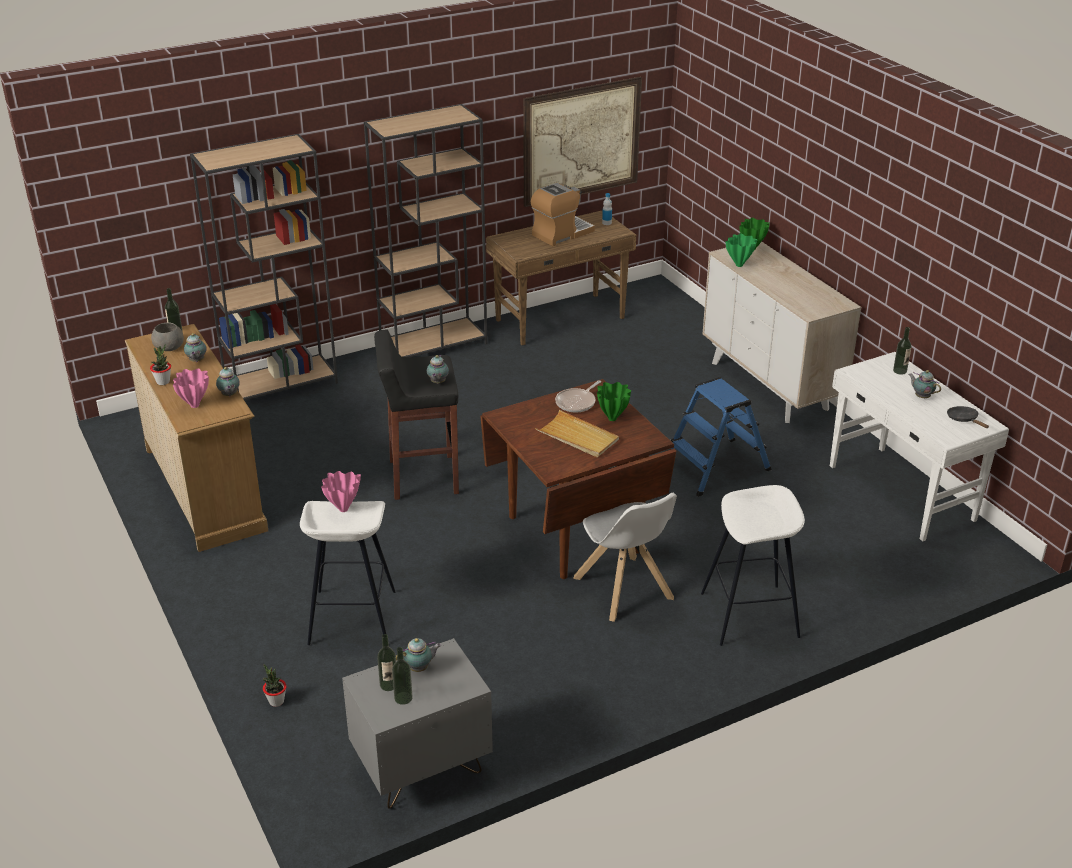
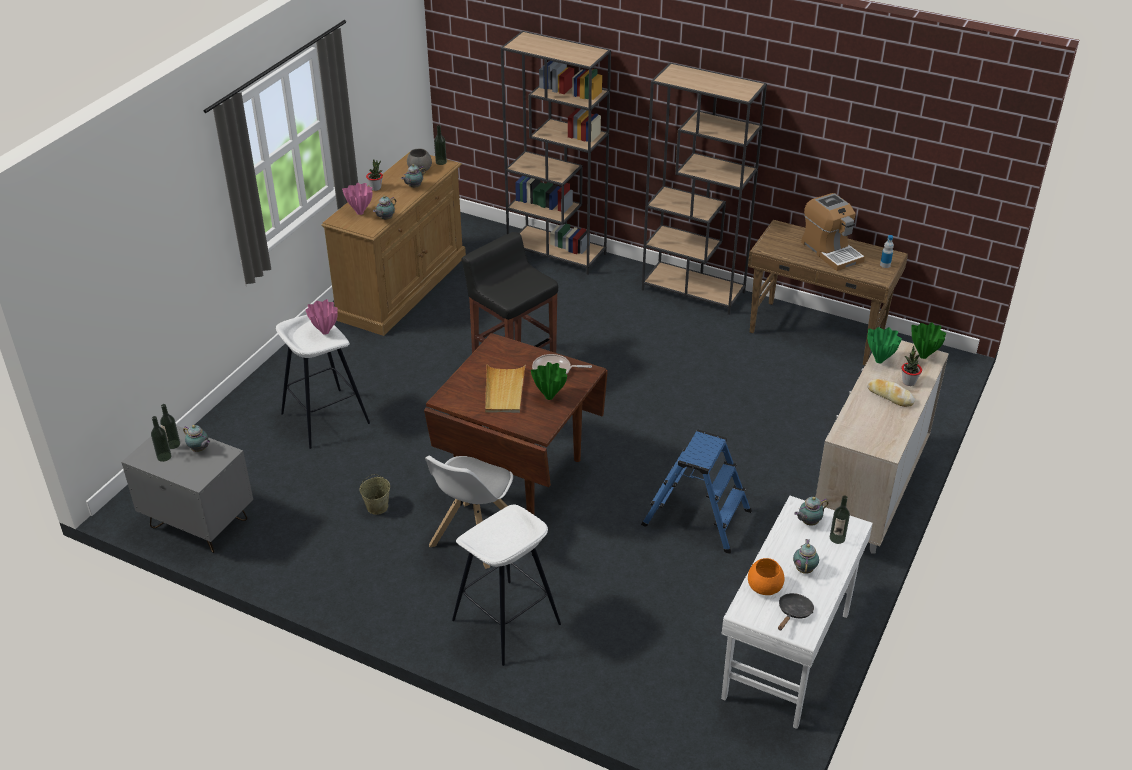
camera: 55 degrees right, 5 degrees up
(276, 701) = (217, 429): potted plant -> potted plant (908, 382)
(437, 382) = (510, 295): teapot -> teapot (808, 522)
(524, 632) = (377, 506): none -> beige bucket
(562, 234) = (831, 251): coffee machine -> coffee machine turned 45 degrees clockwise
(581, 141) = (897, 173): picture -> none
(784, 278) = (890, 396): none -> bread
(926, 419) = (764, 586): none -> orange bowl

